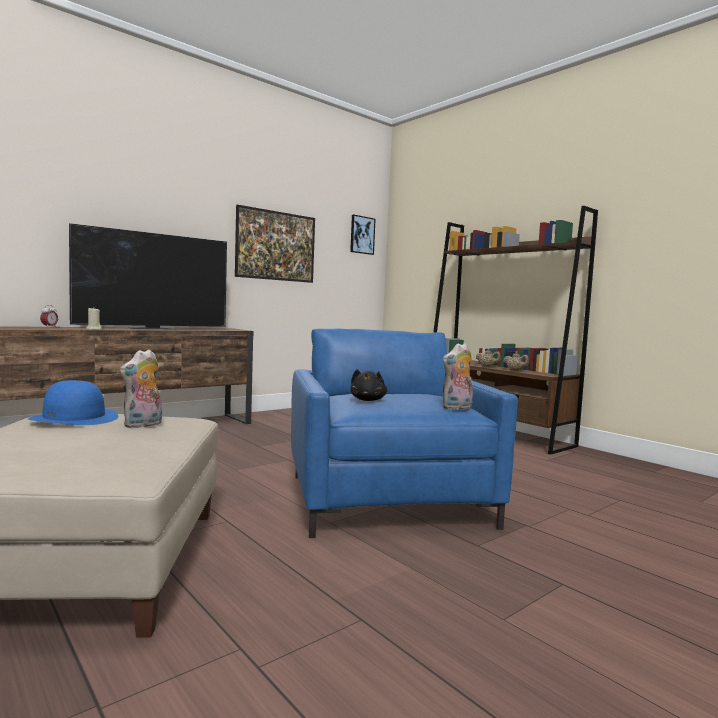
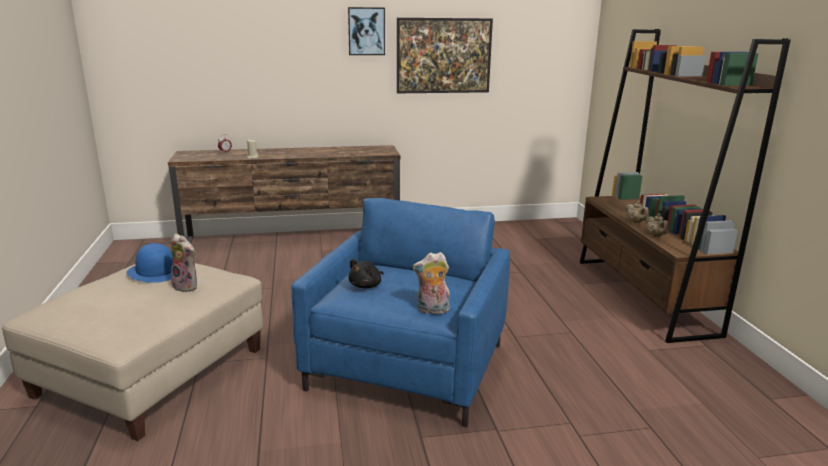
camera: 30 degrees right, 15 degrees up
(143, 425) = (187, 286): plush toy -> plush toy turned 120 degrees counterclockwise
(153, 328) = (309, 151): television -> none
(362, 235) = (559, 29): picture -> picture (366, 31)

